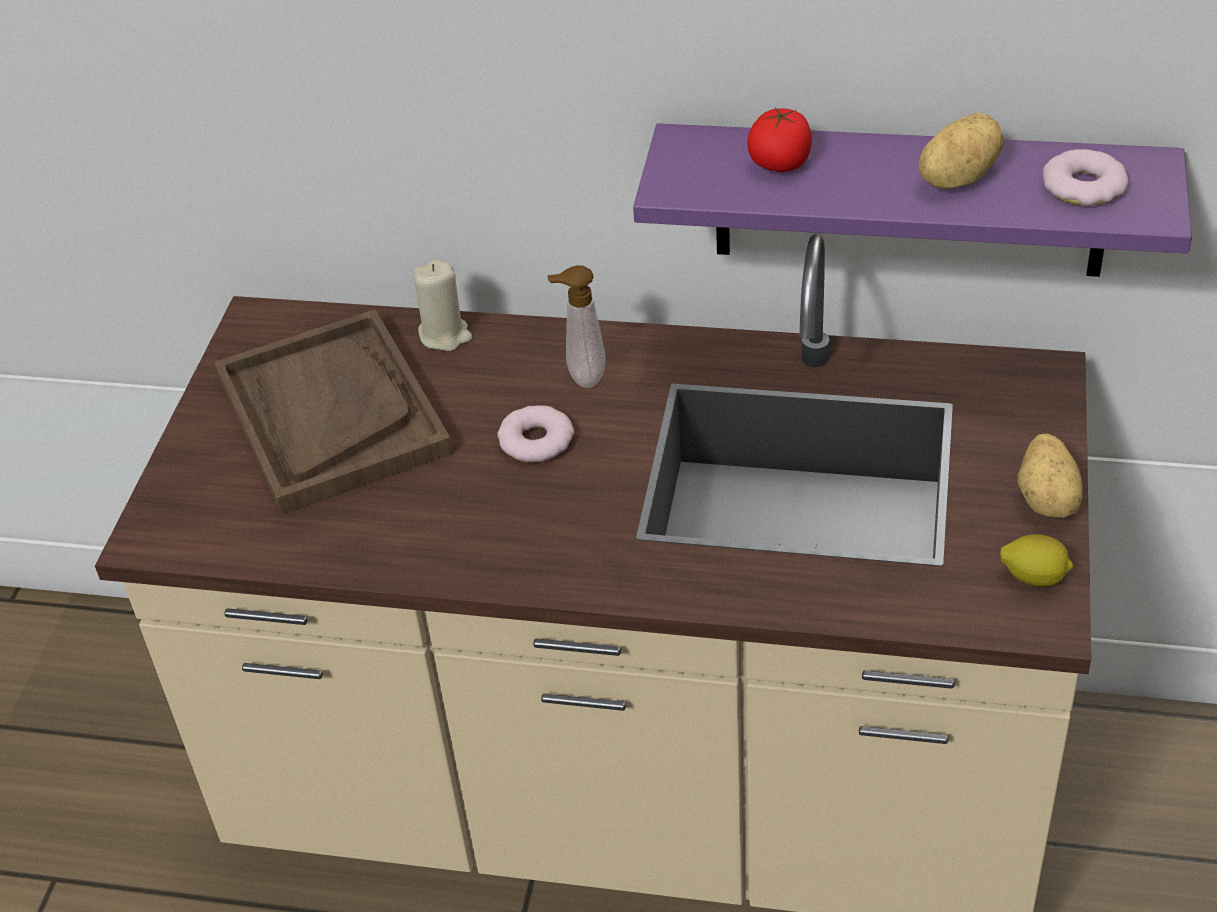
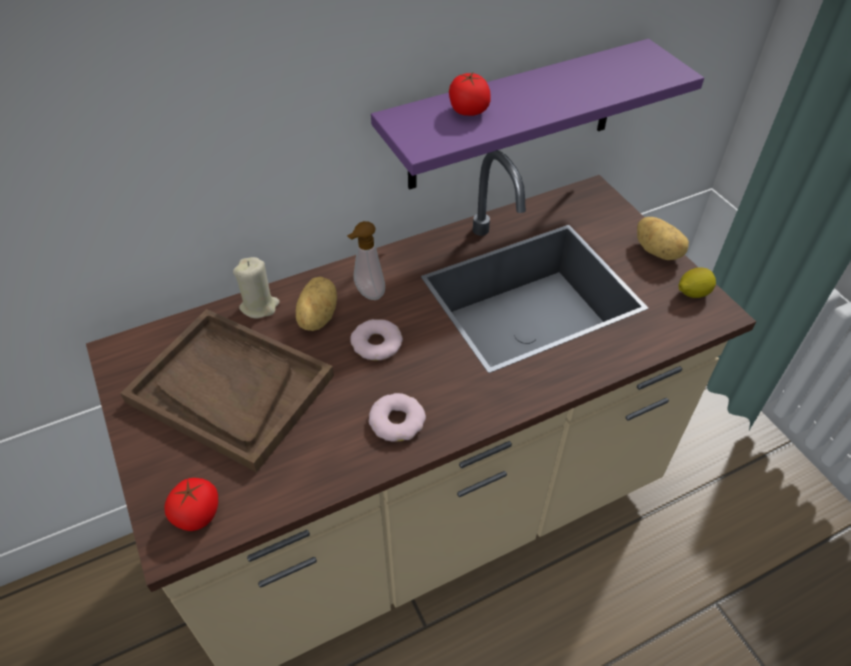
camera: 40 degrees left, 5 degrees up
(191, 524) = (197, 514): none -> tomato
(955, 177) = (566, 87): potato -> potato (316, 317)
(1084, 186) = (630, 70): donut -> donut (397, 421)

